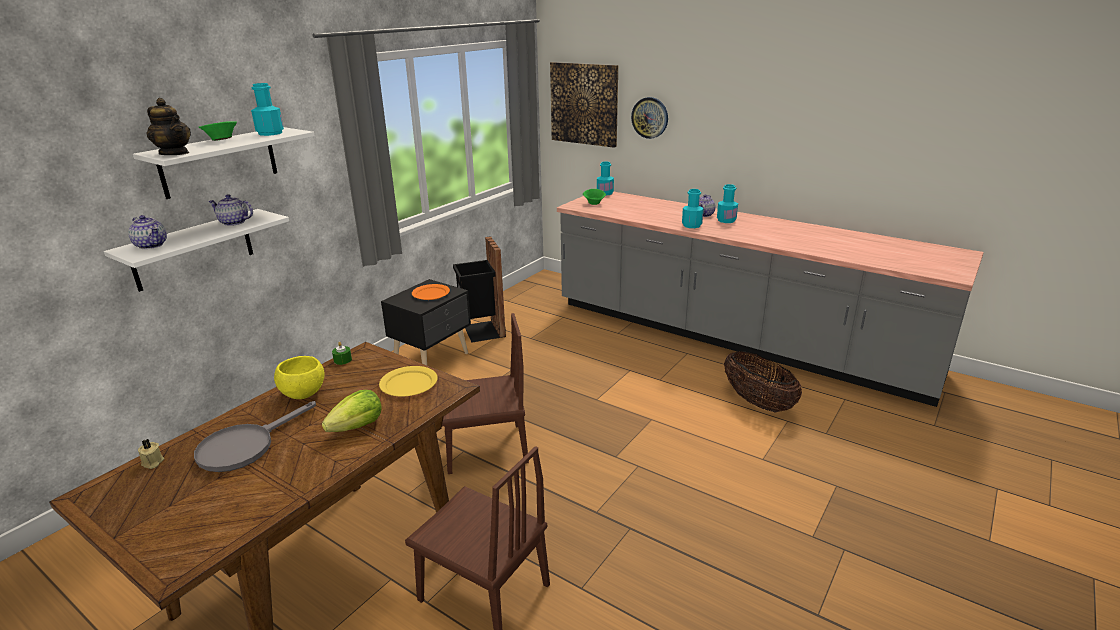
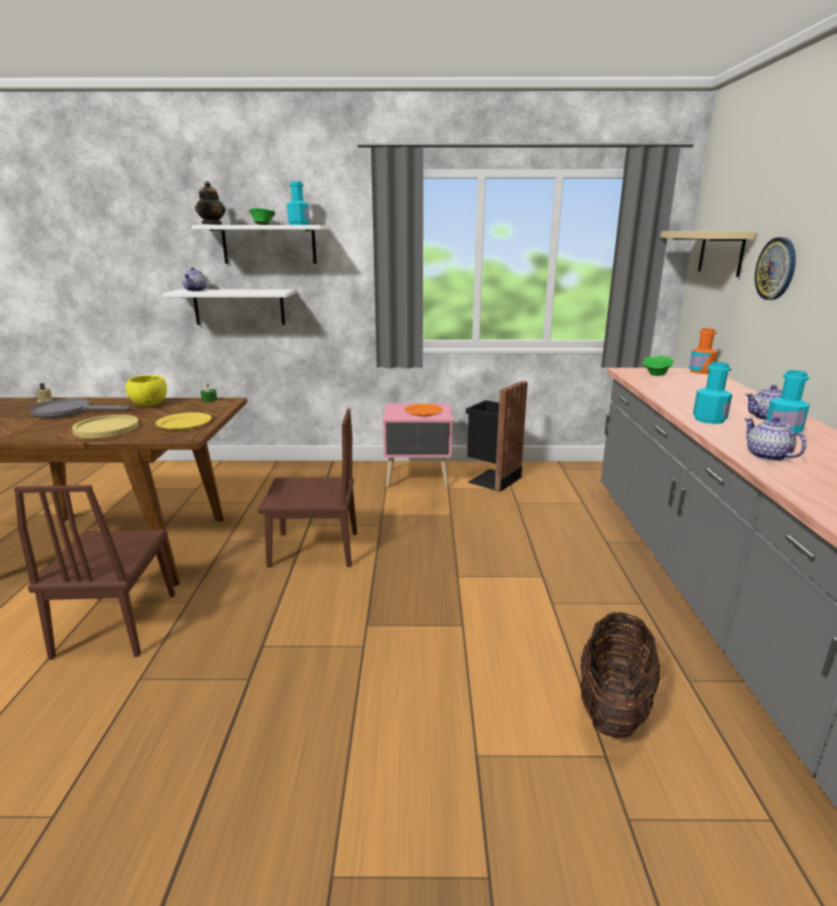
camera: 55 degrees right, 5 degrees down
(233, 222) = (257, 290): teapot -> teapot (766, 456)
(358, 427) = (106, 428): lettuce -> yellow plate
(433, 359) = (418, 479): black nightstand -> pink nightstand
(485, 448) = (314, 549): brown chair -> brown chair turned 45 degrees counterclockwise
(584, 104) = (721, 252): picture -> beige shelf
(605, 193) = (700, 371): turquoise bottle -> orange bottle

